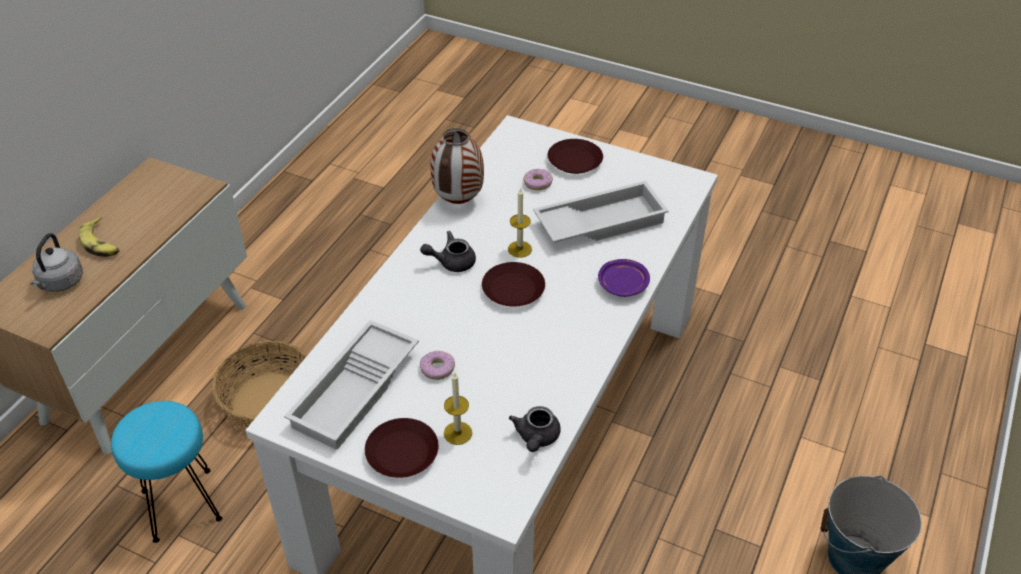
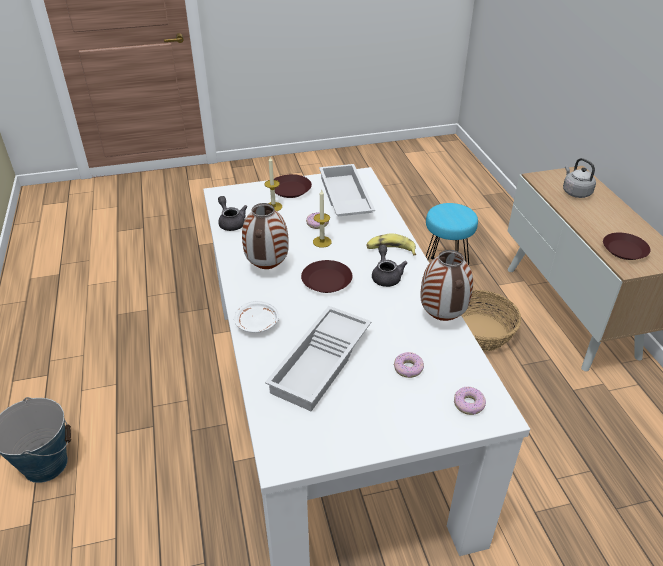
camera: 140 degrees right, 5 degrees down
(101, 243) = (600, 214): banana -> banana (390, 250)
(451, 262) = (386, 276): grey teapot -> grey teapot turned 45 degrees counterclockwise
(519, 249) = (354, 308): candle -> candle (322, 242)
(526, 143) = (469, 404): none -> donut
(555, 342) = (267, 267): none -> vase
(575, 161) = (405, 411): brown plate -> brown plate (624, 250)
(623, 284) = (257, 323): purple plate -> white plate

